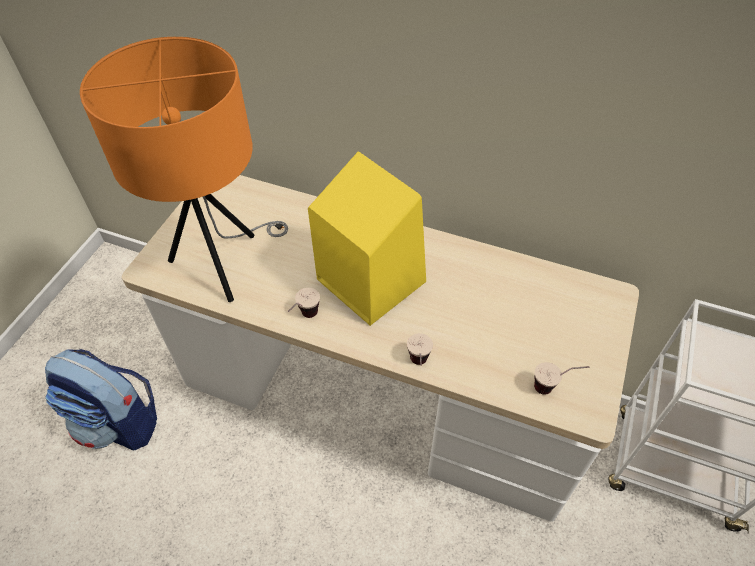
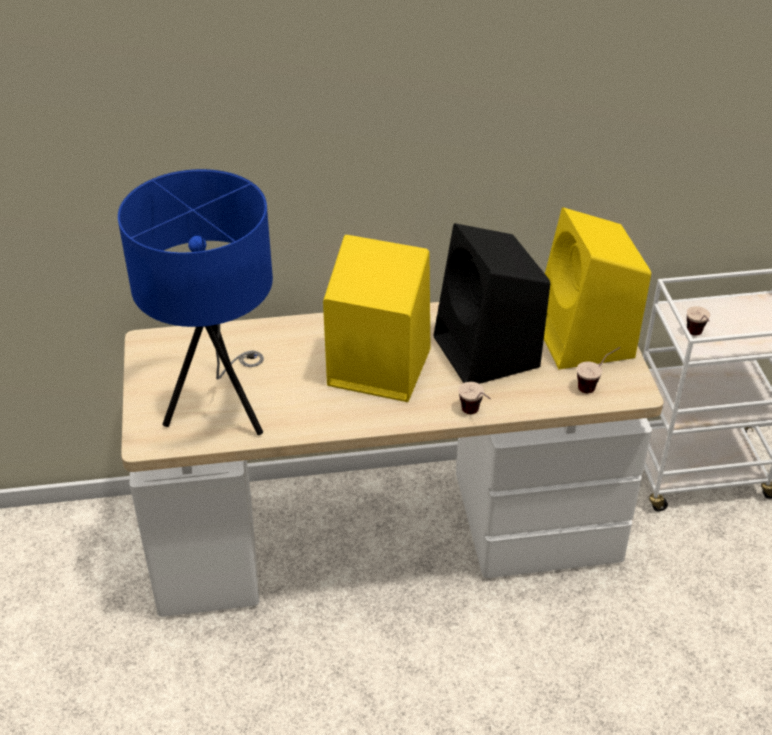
camera: 30 degrees left, 10 degrees down
(119, 423) = (106, 690): backpack -> none
(223, 263) = (222, 408): orange table lamp -> blue table lamp
(304, 319) = (343, 420): cup -> cup (696, 337)
(475, 308) = (488, 353): none -> black speaker
(577, 333) = (585, 339): none -> yellow speaker

